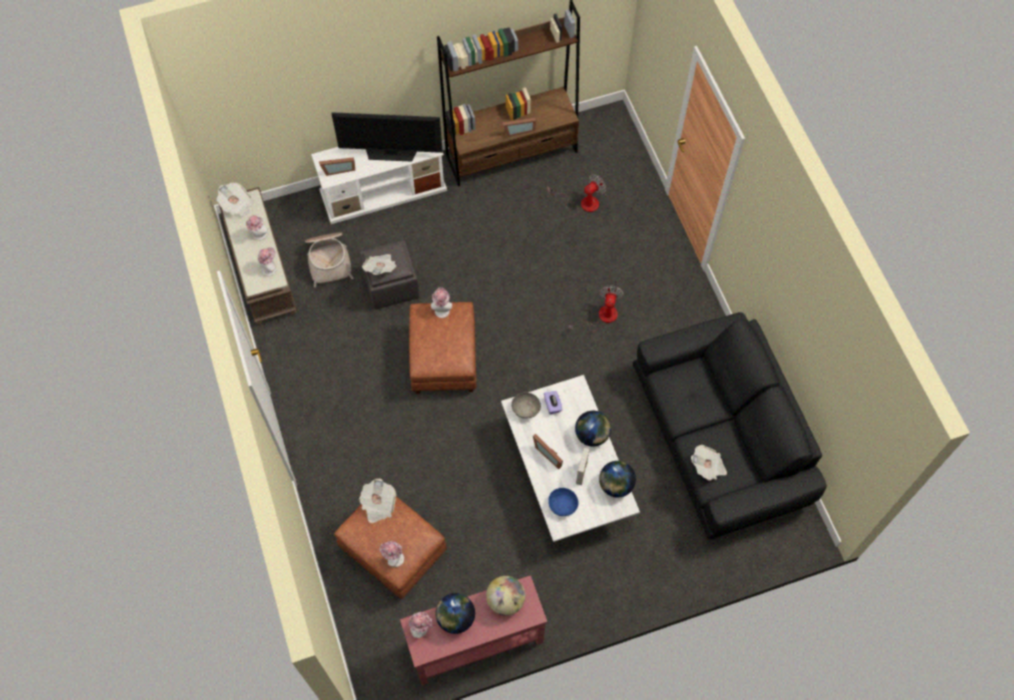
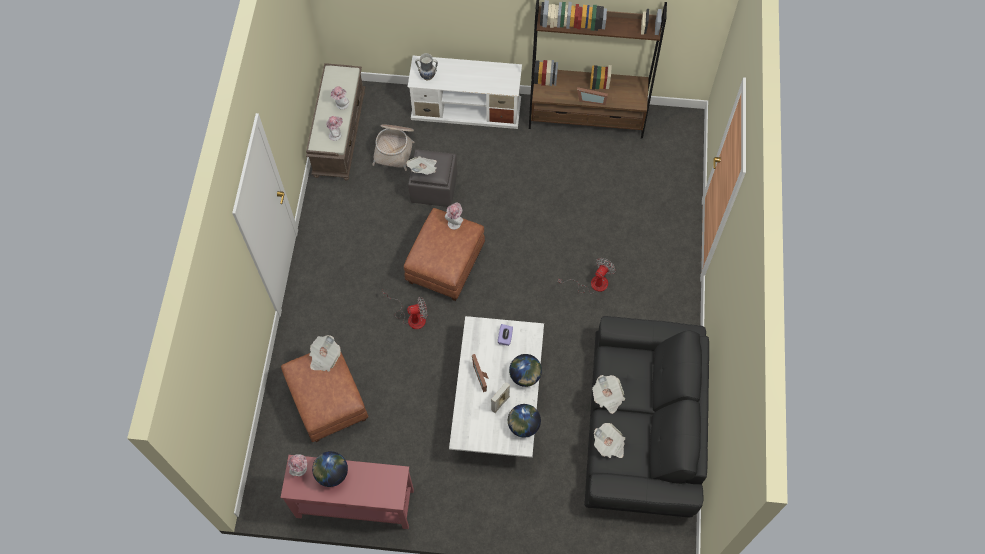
camera: 25 degrees right, 0 degrees up
(237, 205) = (336, 75): newspaper -> newspaper (607, 397)
(338, 169) = (427, 75): picture frame -> vase
(391, 152) = (476, 78): television -> none
(393, 558) = (314, 405): hat -> none
(505, 600) = (378, 478): globe -> none
(526, 409) = (481, 331): grey bowl -> none
(562, 505) = (471, 422): blue bowl -> none
(582, 203) = (625, 182): fan -> fan (411, 317)

